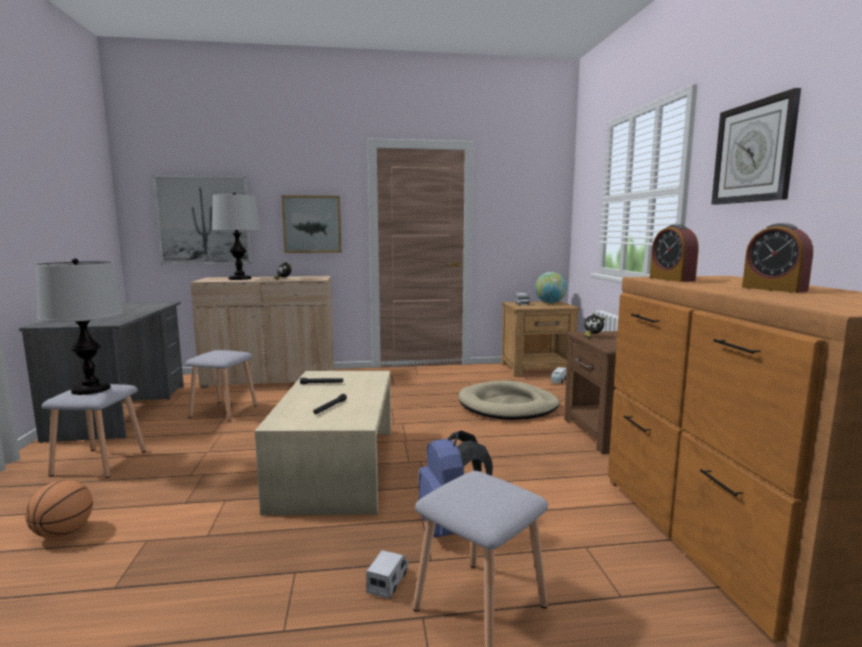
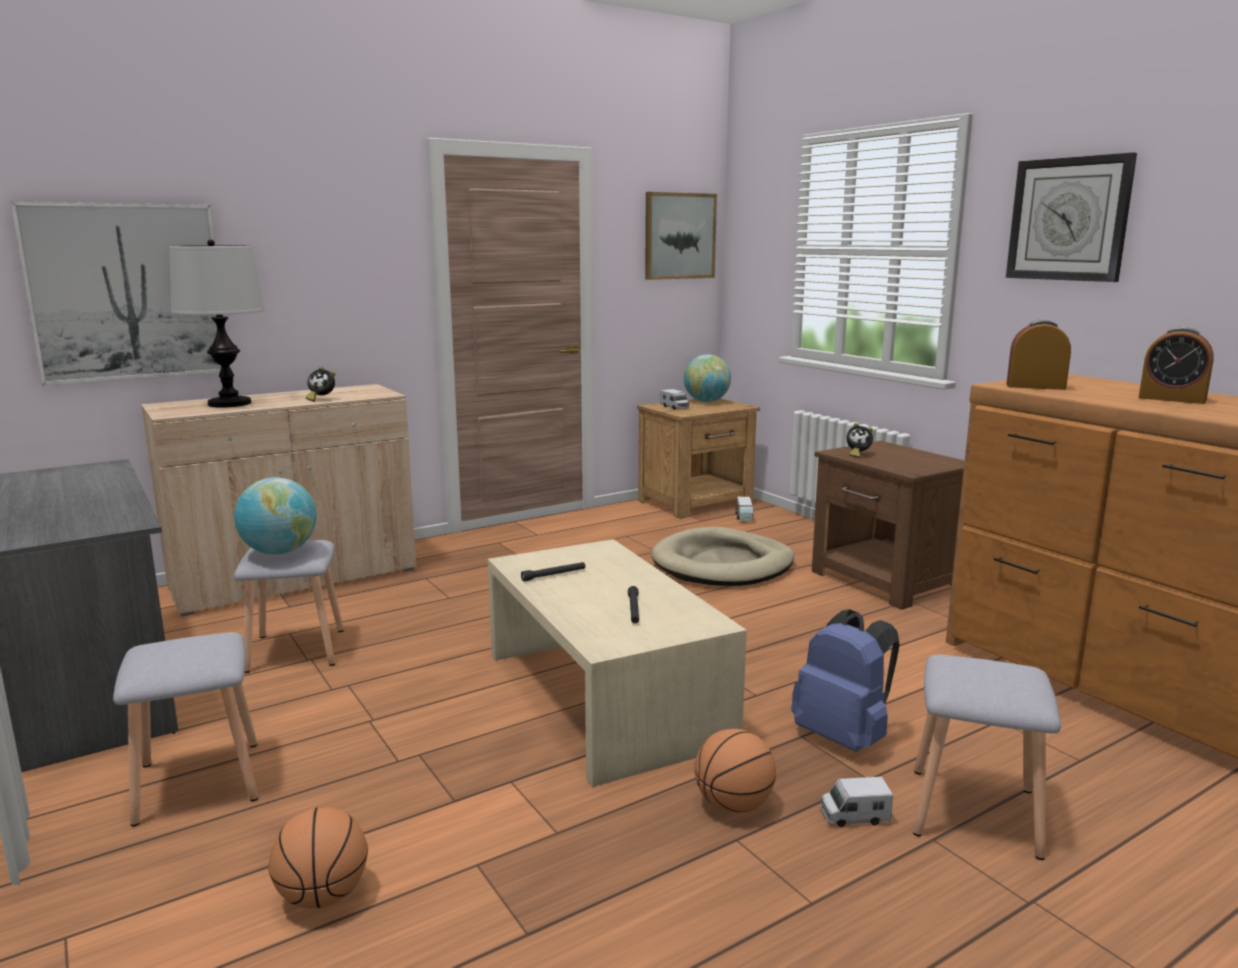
camera: 25 degrees left, 5 degrees up
(91, 389) = (183, 653): table lamp -> none
(214, 354) = (279, 552): none -> globe
(312, 224) = (338, 292): picture -> picture (679, 236)
(322, 550) = (733, 805): none -> basketball
(388, 582) = (854, 816): toy truck -> toy truck turned 90 degrees counterclockwise
(671, 279) = (1035, 386): alarm clock -> alarm clock turned 150 degrees clockwise

